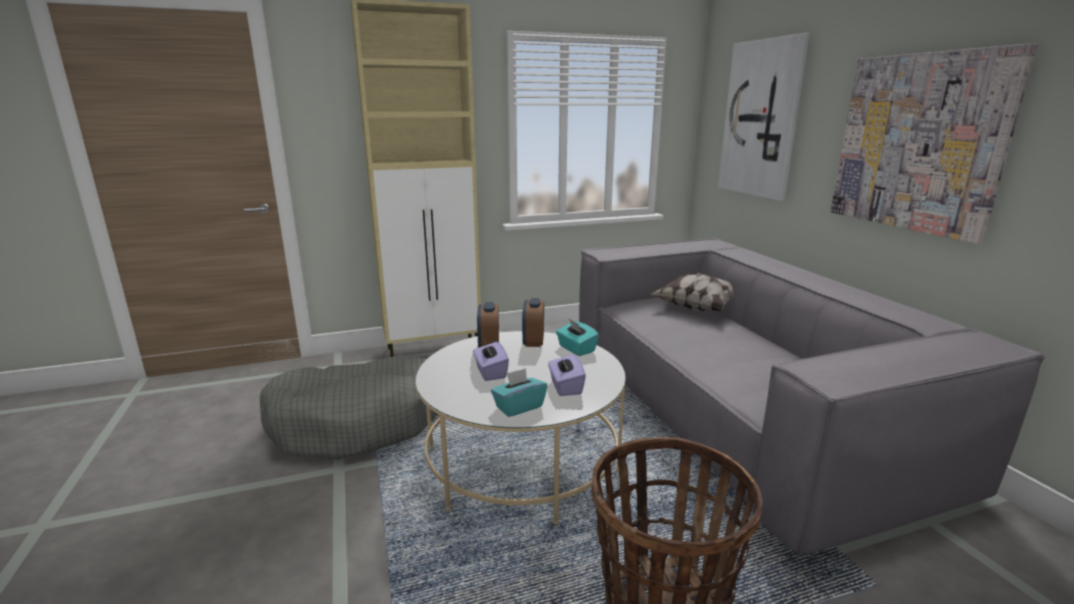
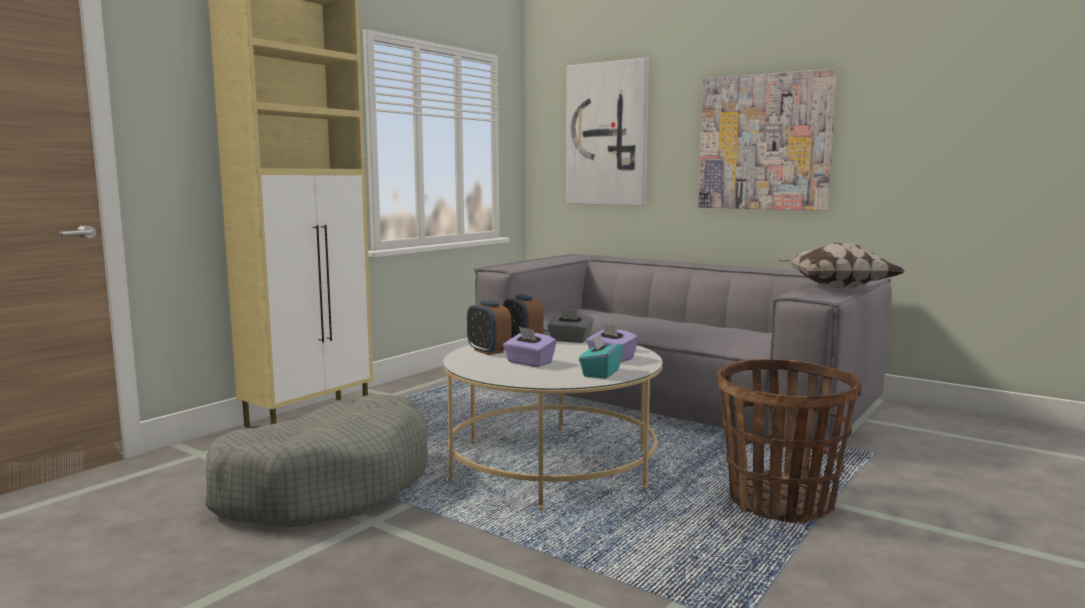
camera: 35 degrees left, 10 degrees down
(576, 349) = (570, 340): turquoise tissue box -> grey tissue box
(697, 307) = (602, 311): pillow -> pillow (835, 287)

